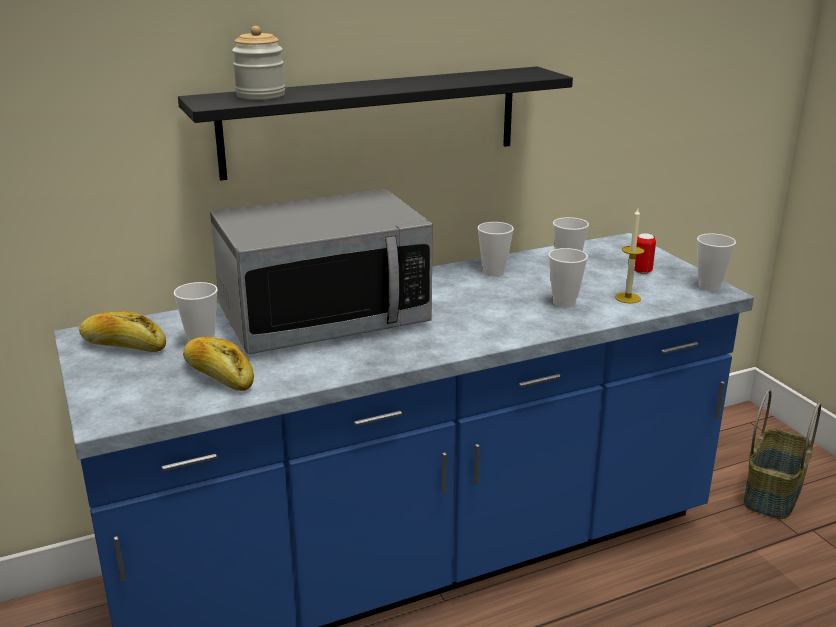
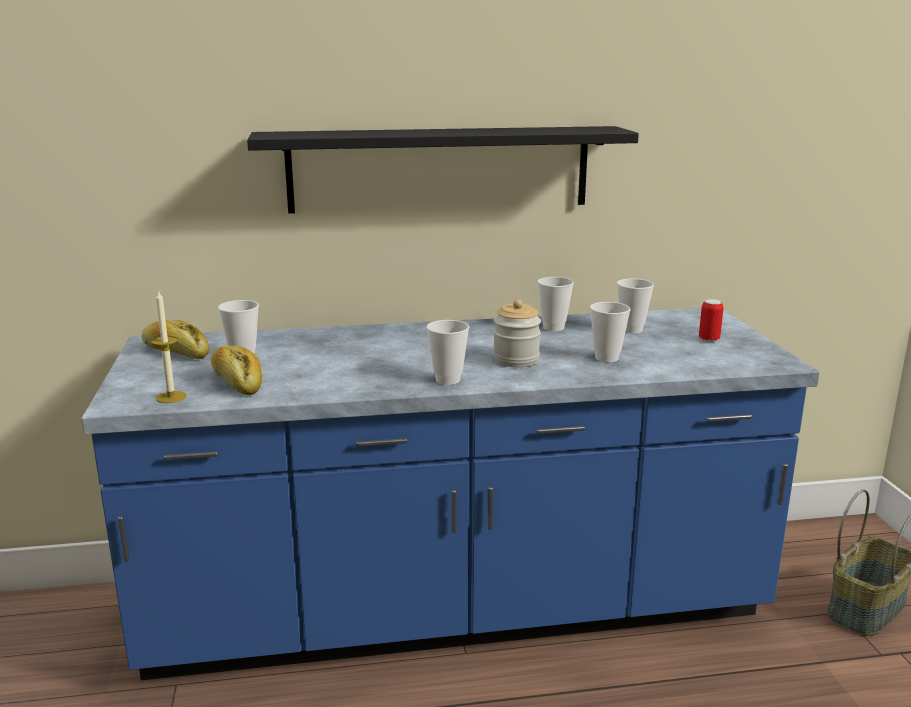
camera: 15 degrees right, 5 degrees down
(260, 95) = (321, 133): jar -> jar (516, 360)
(324, 318) = (364, 349): microwave -> none
(628, 298) = (677, 360): candle -> candle (171, 397)
(709, 286) = (774, 358): cup -> cup (448, 380)

